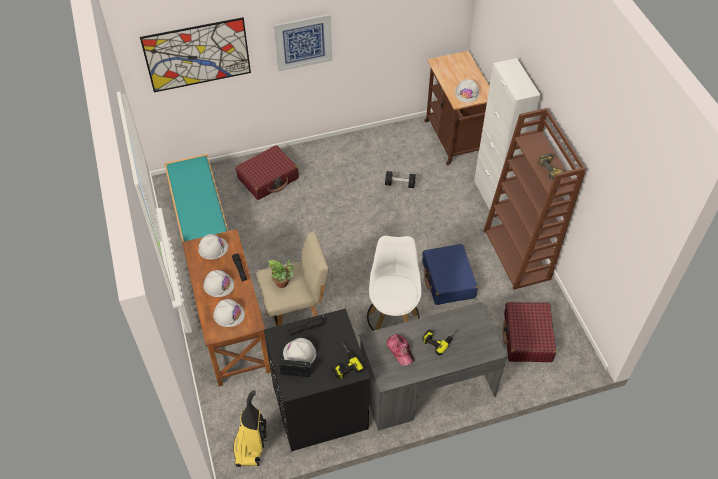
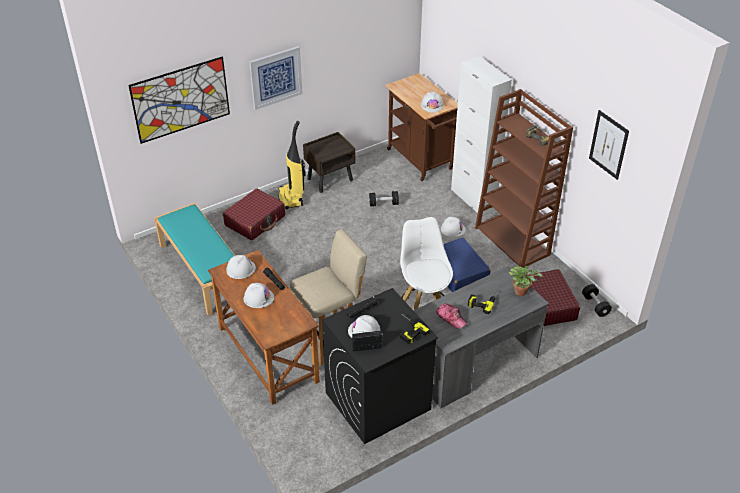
camera: 15 degrees left, 10 degrees down
(229, 314) = (278, 319): white hard hat -> white hard hat (453, 229)
(250, 447) = (323, 449): vacuum cleaner -> vacuum cleaner (291, 198)
(283, 283) = (320, 285): potted plant -> potted plant (522, 291)
(356, 145) = (330, 179): none -> brown nightstand
(577, 349) = (595, 305): none -> black dumbbell
(615, 201) = (608, 144): none -> picture

